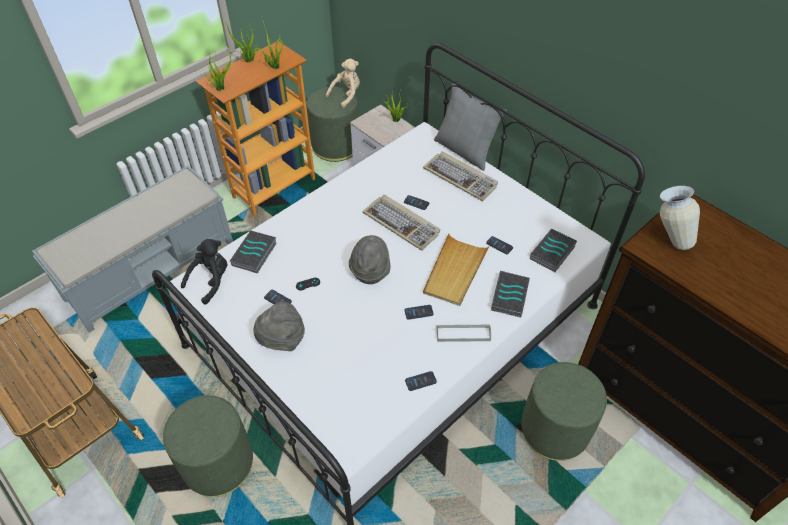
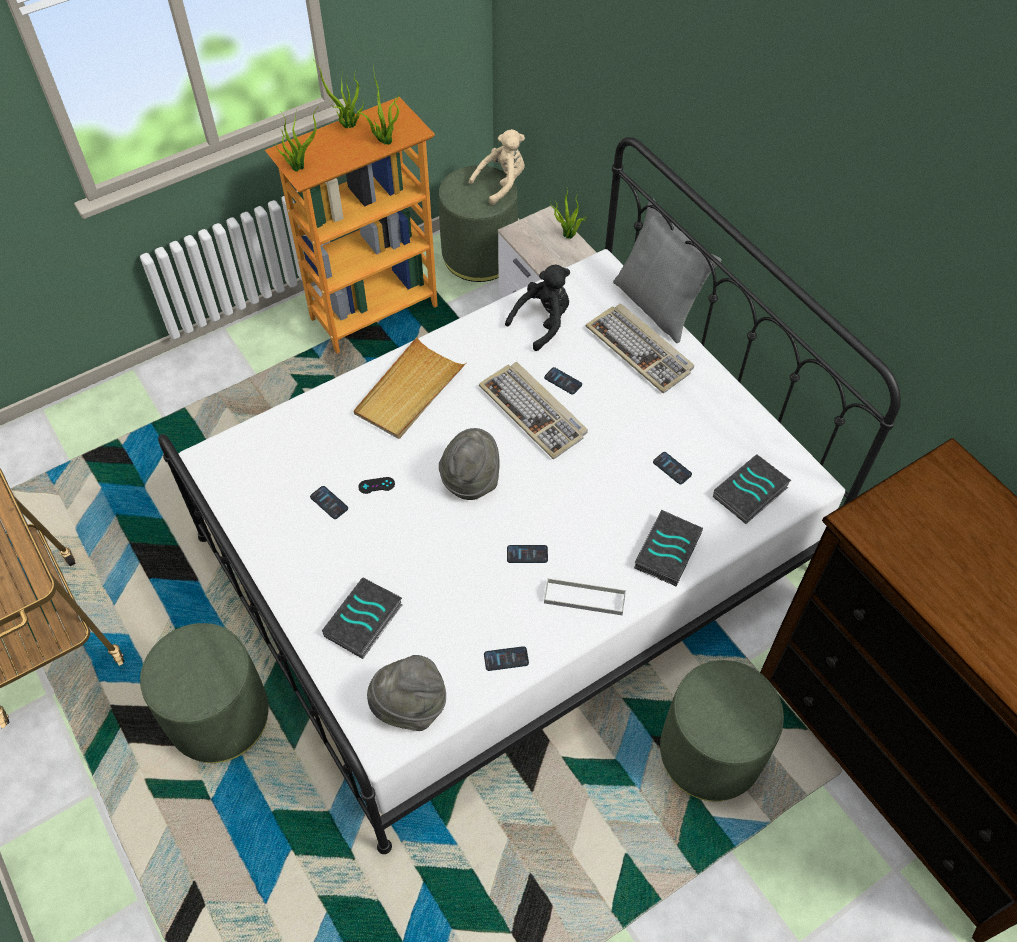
camera: 10 degrees right, 5 degrees up
(152, 269) = (176, 414): grey bench -> none
(211, 281) = (241, 459): black plush toy -> black plush toy (543, 322)
(255, 255) = (310, 428): book -> book (364, 622)
(282, 339) = (323, 564): grey hat -> grey hat (410, 705)
(455, 272) = (595, 500): beige tray -> beige tray (409, 391)
(668, 238) = (902, 513): vase -> none

